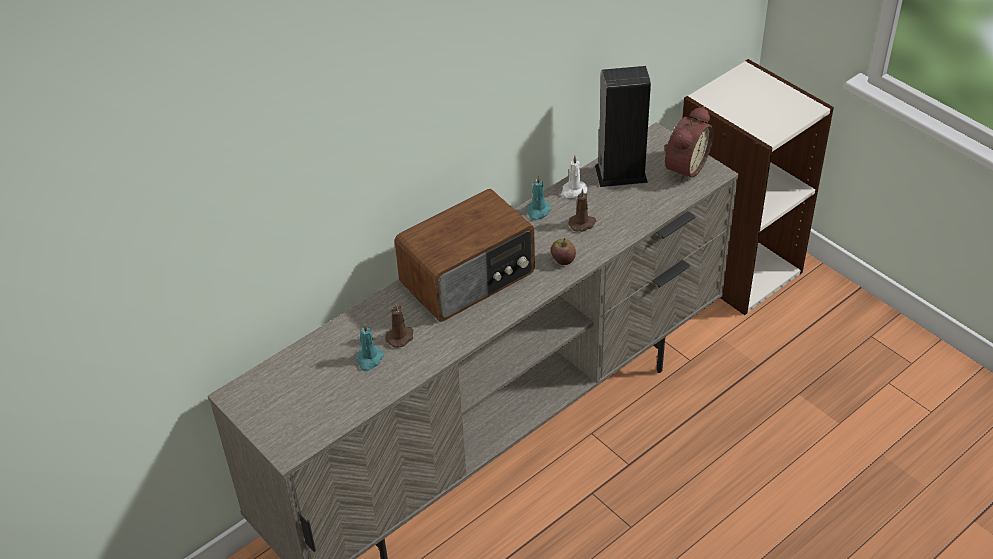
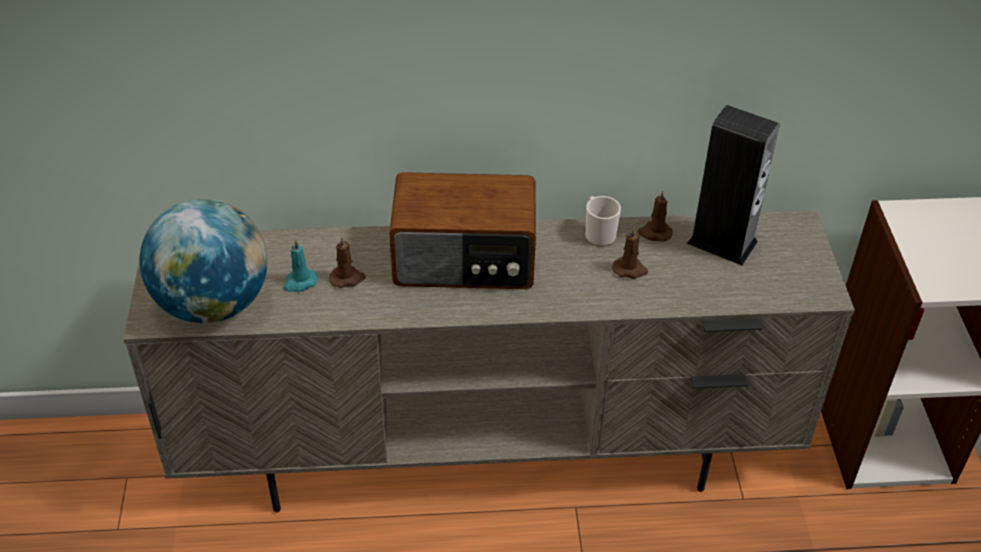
camera: 35 degrees right, 0 degrees up
(323, 411) = (214, 304): none -> globe
(538, 211) = (598, 234): turquoise candle -> mug
(563, 260) = (572, 293): apple -> none
(573, 191) = (654, 233): white candle -> brown candle
(683, 167) = (798, 270): alarm clock -> none

